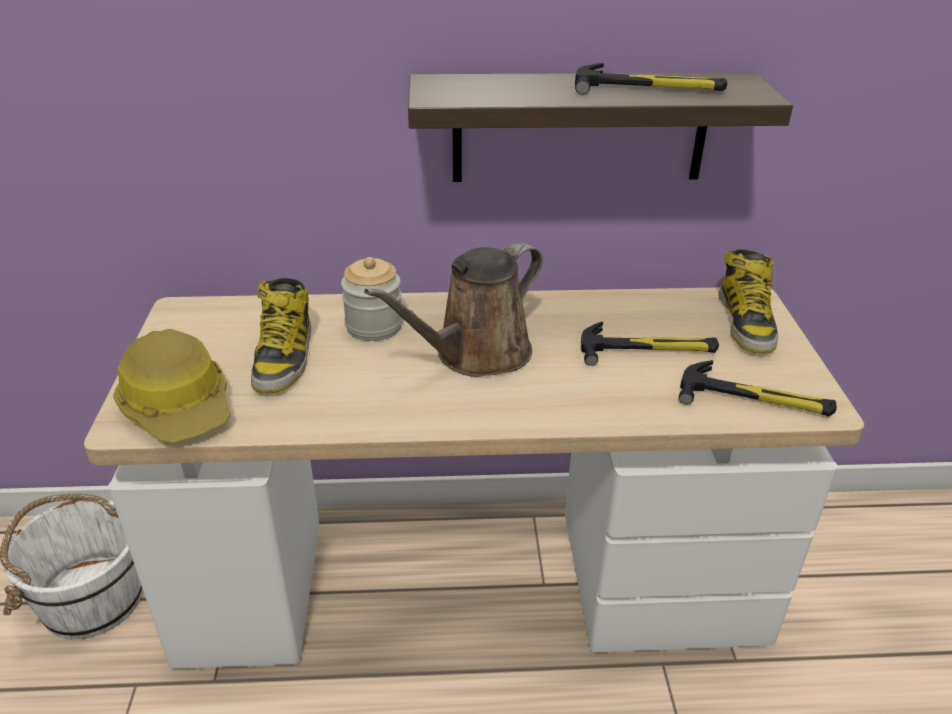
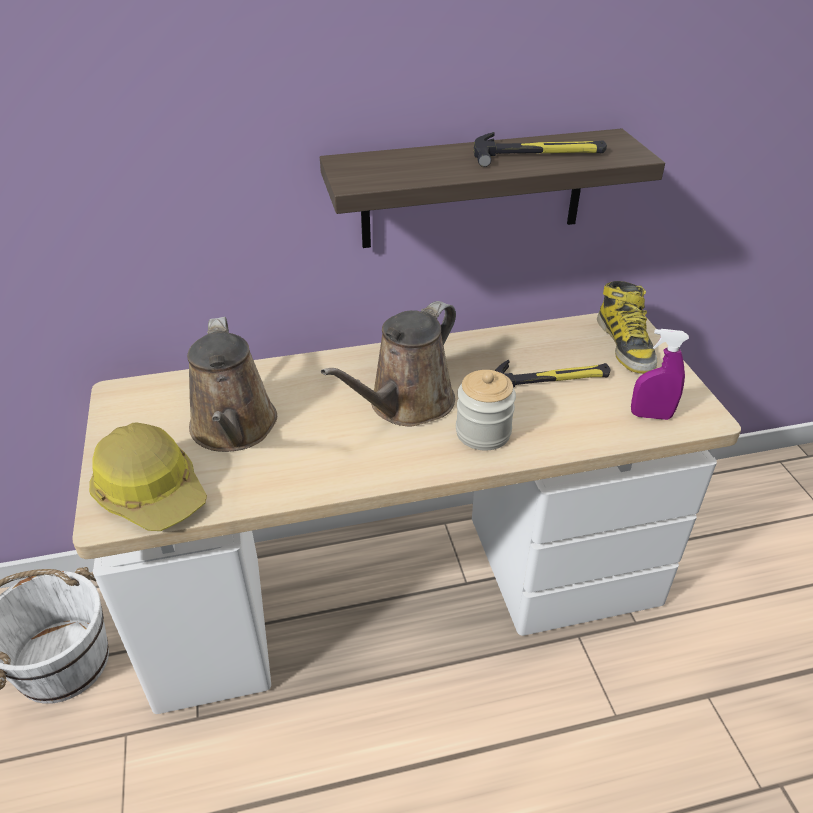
camera: 10 degrees left, 5 degrees up
(284, 357) = (234, 429): boot -> brown watering can
(374, 326) = (307, 387): jar -> jar (483, 432)
(755, 398) = (650, 415): hammer -> purple spray bottle

